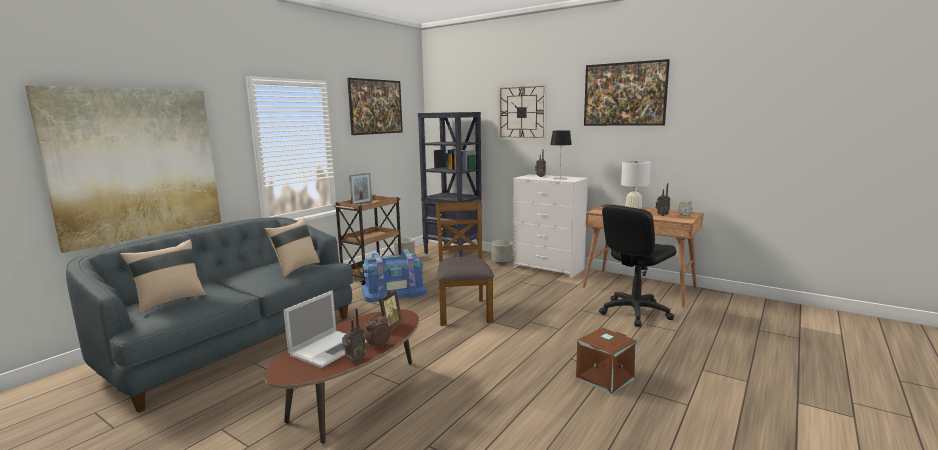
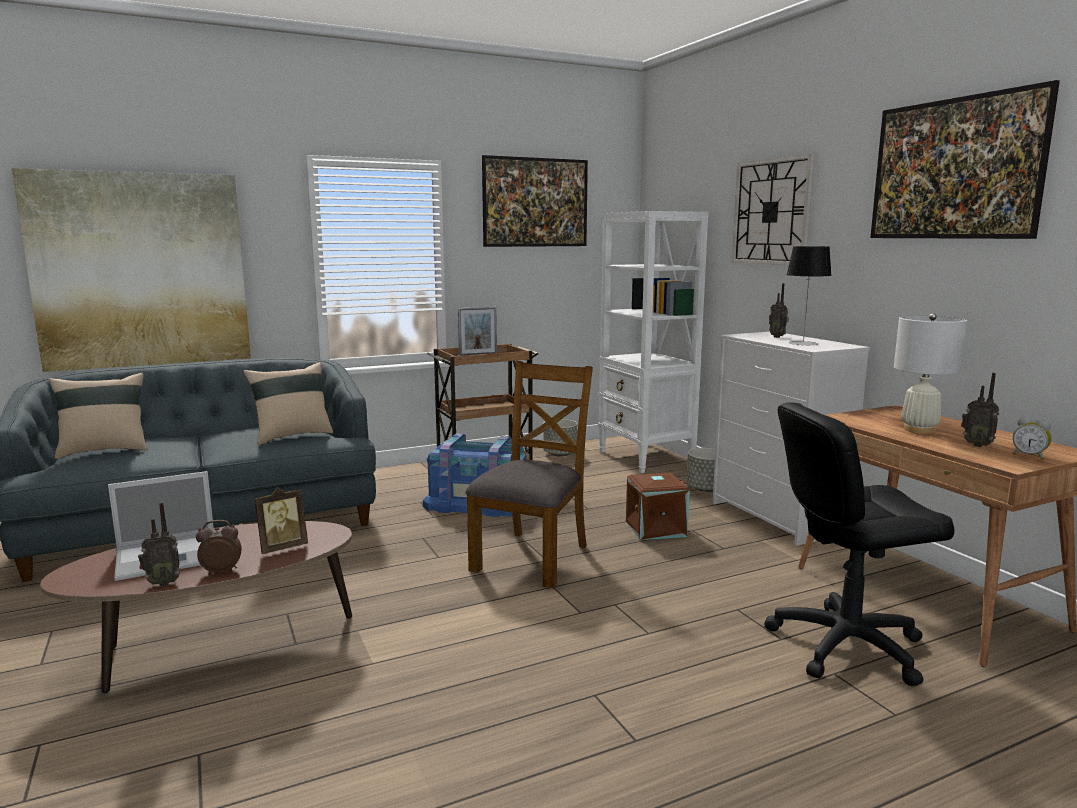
camera: 30 degrees right, 0 degrees up
(453, 252) = (645, 458): black bookcase -> white bookcase
(604, 377) = (607, 754): brown storage box -> brown storage box (655, 528)

